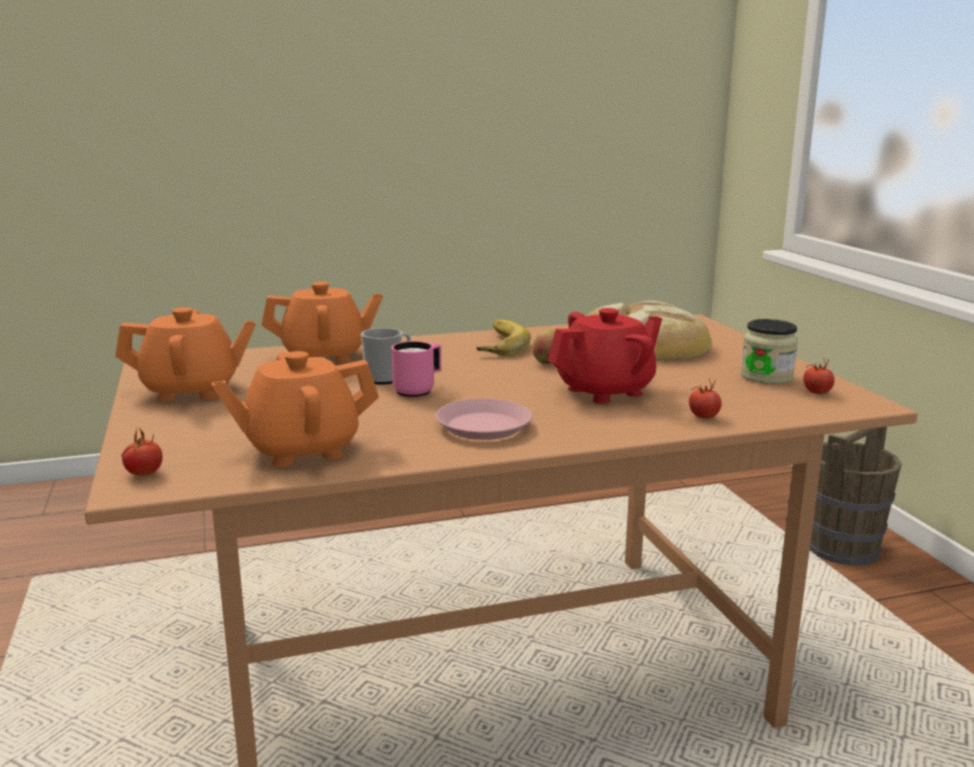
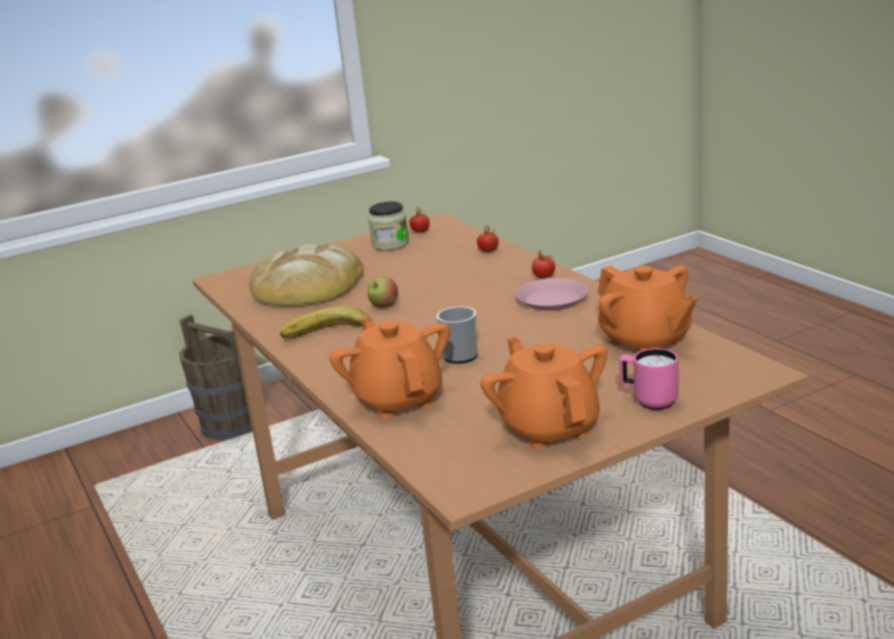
camera: 100 degrees left, 5 degrees up
(144, 473) = (738, 377): tomato -> tomato (544, 277)
(419, 391) = (486, 335): pink mug -> pink mug (649, 401)
(606, 391) = (449, 280): red teapot -> none

